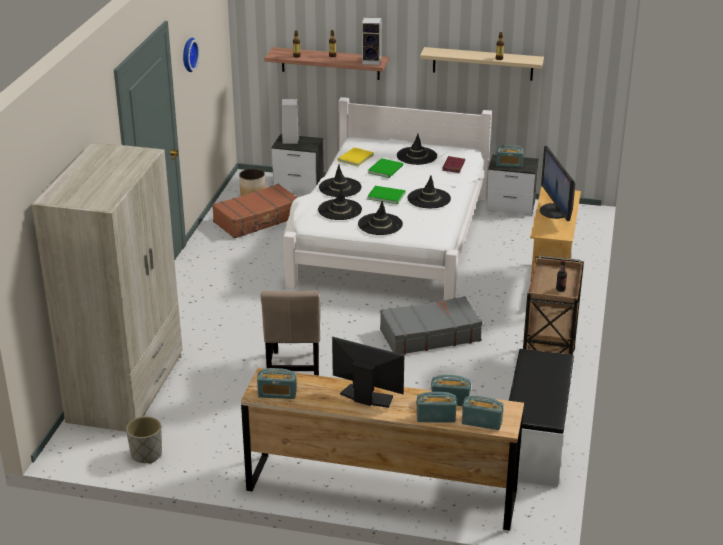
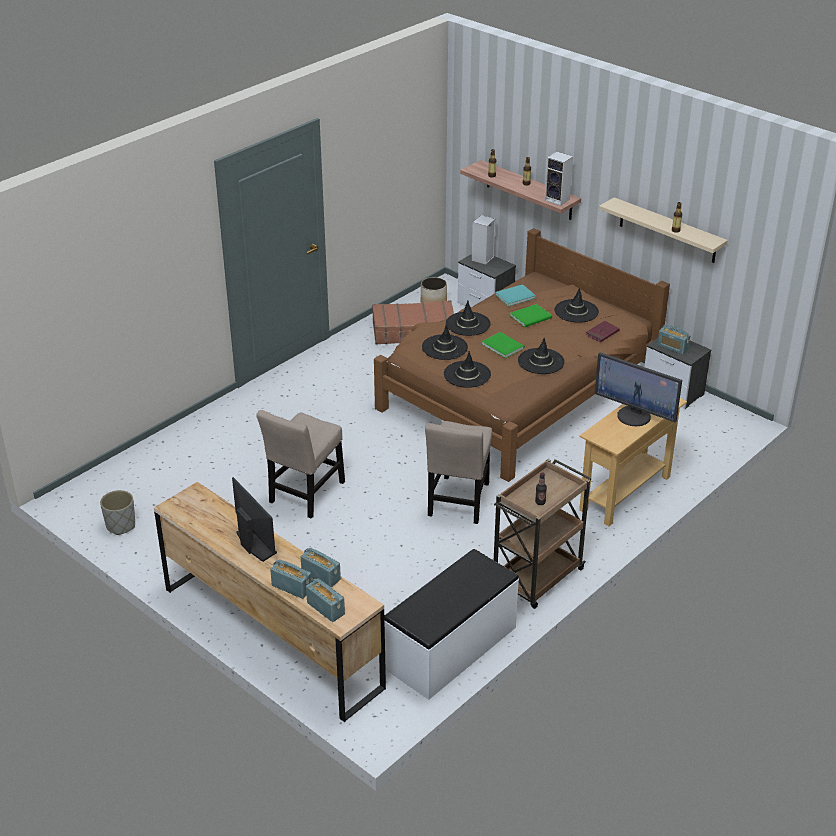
camera: 30 degrees right, 5 degrees up
(127, 388) = (160, 459): beige wardrobe -> none
(188, 54) = (356, 153): wall clock -> none
(277, 394) = (187, 512): radio -> none
(354, 158) = (513, 296): yellow book -> turquoise book
(390, 240) = (517, 391): white bed -> brown bed
(429, 335) = (458, 502): grey suitcase -> beige chair
(555, 211) = (634, 416): monitor -> monitor turned 75 degrees counterclockwise

